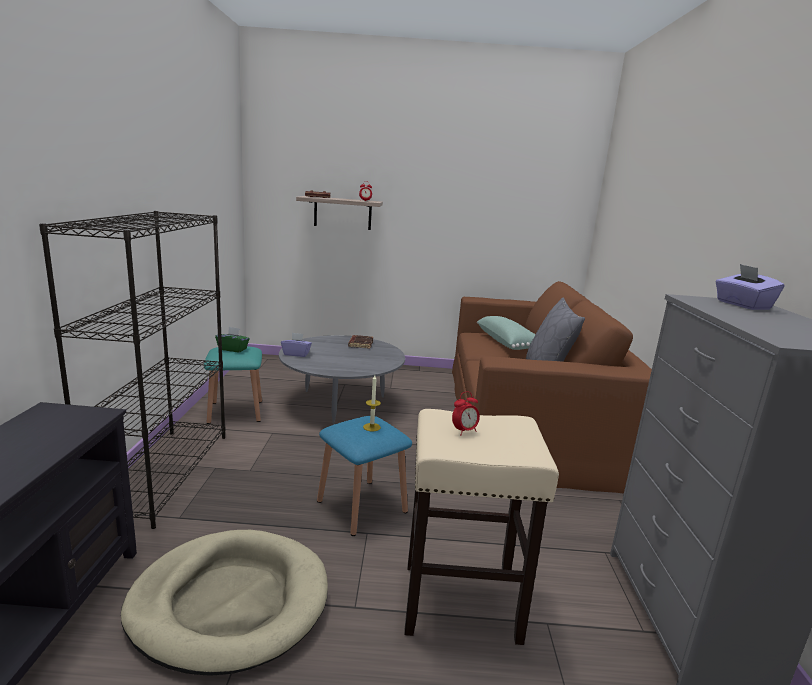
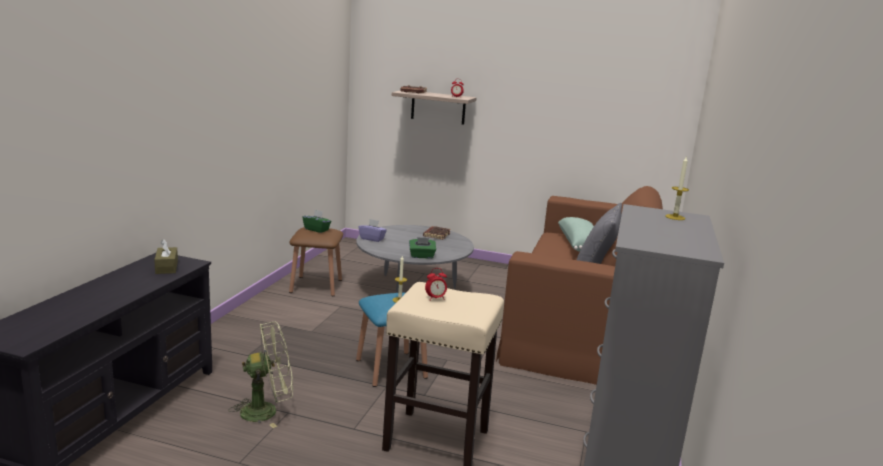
camera: 15 degrees right, 0 degrees up
(59, 426) = (166, 267): none -> brown tissue box
(163, 473) = (245, 324): black bookcase -> none
(230, 602) = (267, 410): beige dog bed -> green fan
(235, 411) = (316, 286): turquoise stool -> brown stool
(359, 369) = (422, 256): none -> green tissue box
(742, 305) = (675, 217): purple tissue box -> candle

